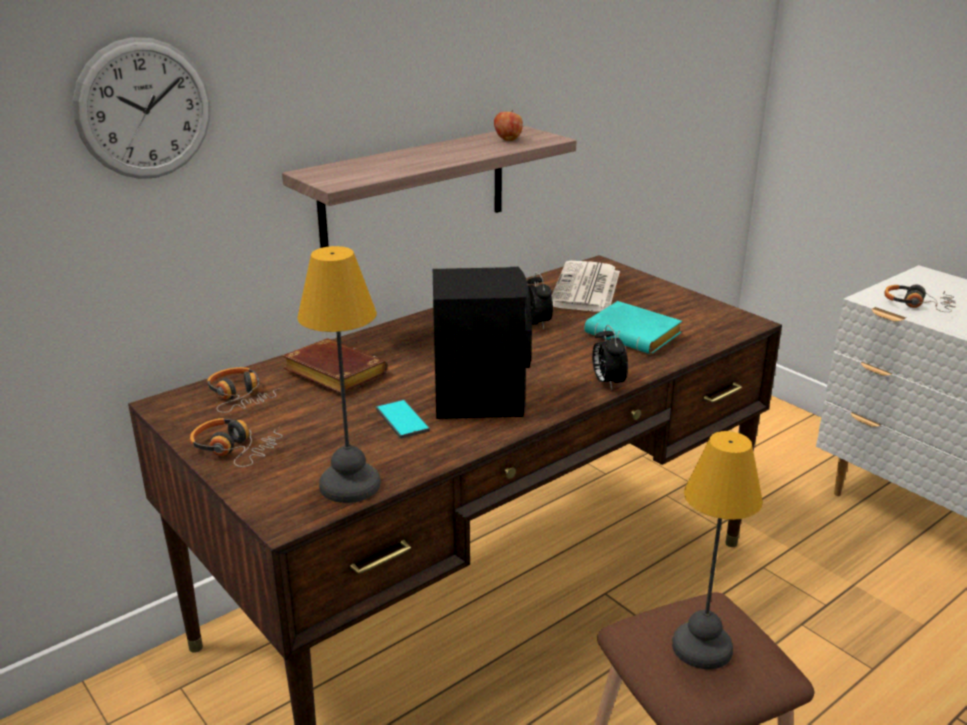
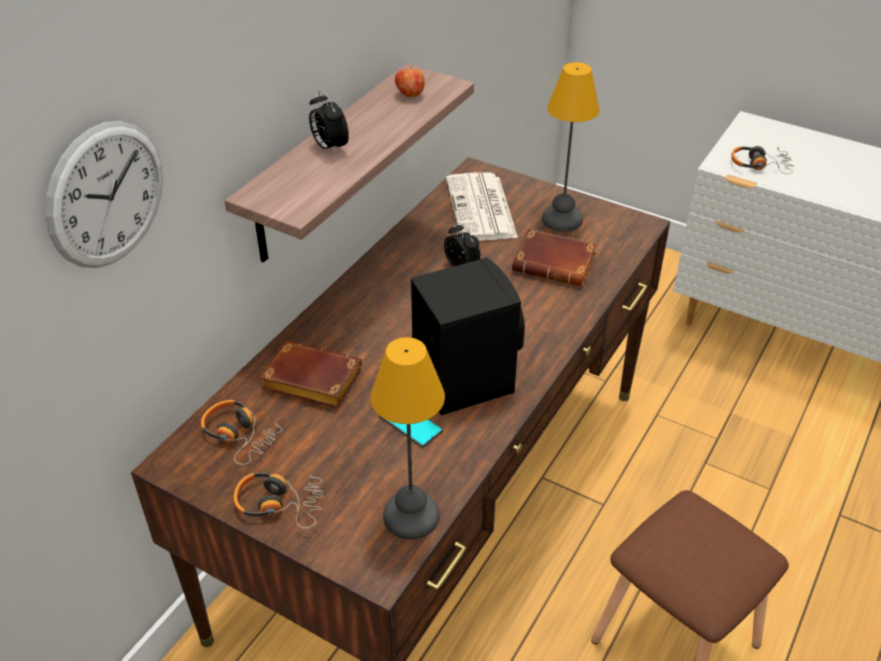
camera: 20 degrees left, 15 degrees up
(607, 382) = (562, 331): alarm clock -> alarm clock (329, 147)
(635, 335) = (556, 263): turquoise book -> brown book
(700, 646) = (699, 551): table lamp -> table lamp (560, 219)

